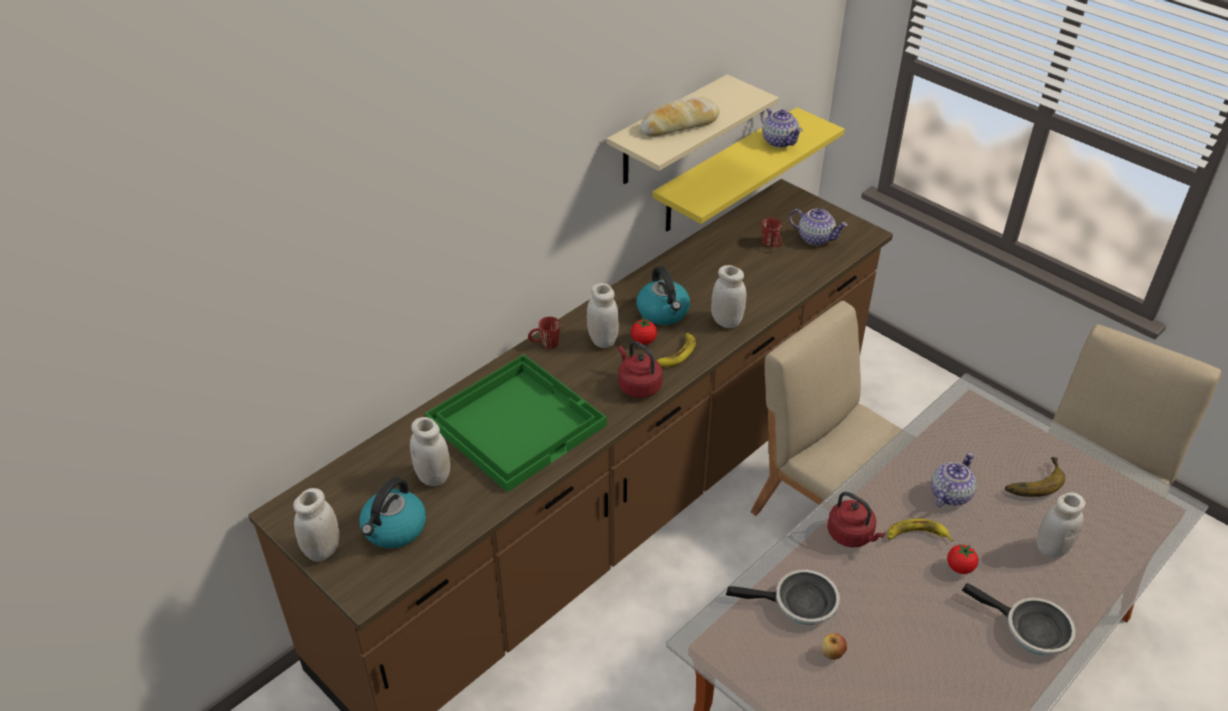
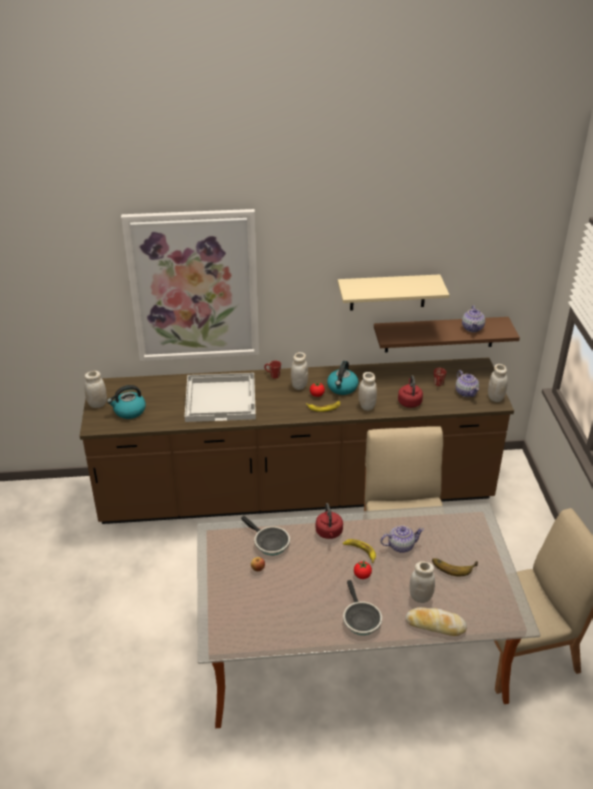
camera: 40 degrees right, 5 degrees down
(403, 248) = (194, 287): none -> picture
(433, 476) = (165, 401): white jar -> white jar (495, 398)
(516, 422) = (221, 398): green tray -> white tray
(638, 385) = (290, 411): red kettle -> red kettle (409, 401)
(679, 125) = (379, 287): bread -> bread (435, 625)
(726, 171) = (439, 334): yellow shelf -> brown shelf

